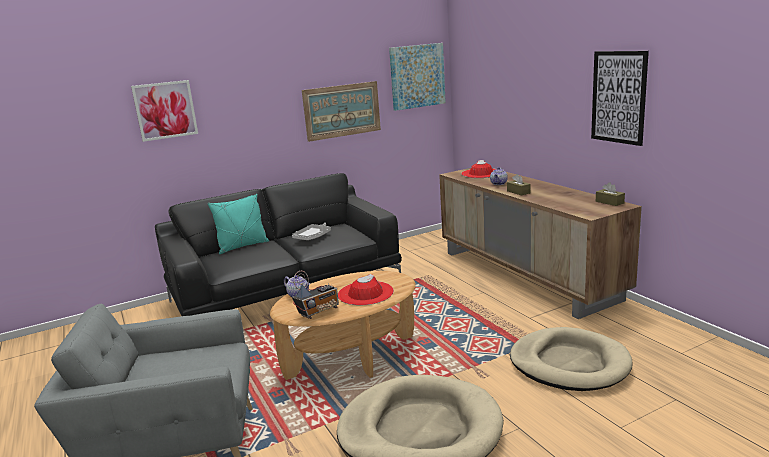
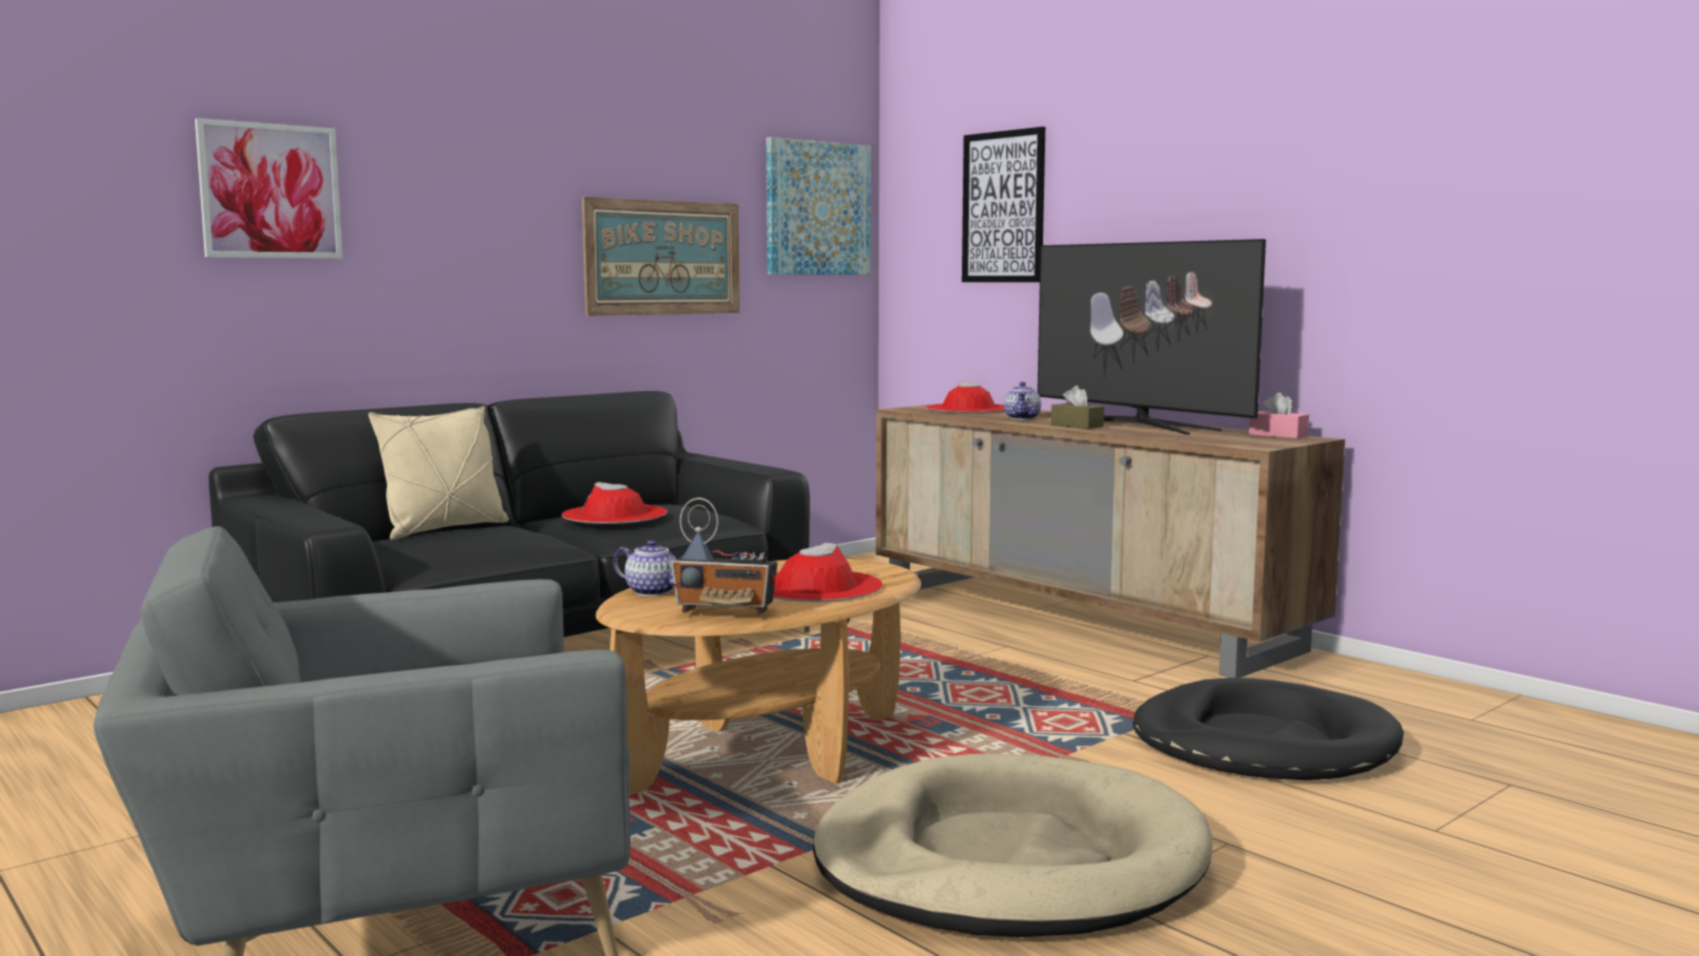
camera: 15 degrees left, 10 degrees down
(242, 246) = (444, 529): turquoise pillow -> beige pillow
(312, 237) = (615, 515): grey tray -> red hat
(318, 312) = (726, 612): radio -> radio turned 60 degrees clockwise
(549, 190) = (1139, 425): none -> television
(569, 363) = (1263, 743): beige dog bed -> black dog bed
(609, 202) = (1278, 435): brown tissue box -> pink tissue box
(618, 97) = (1287, 225): picture -> picture (1003, 207)

